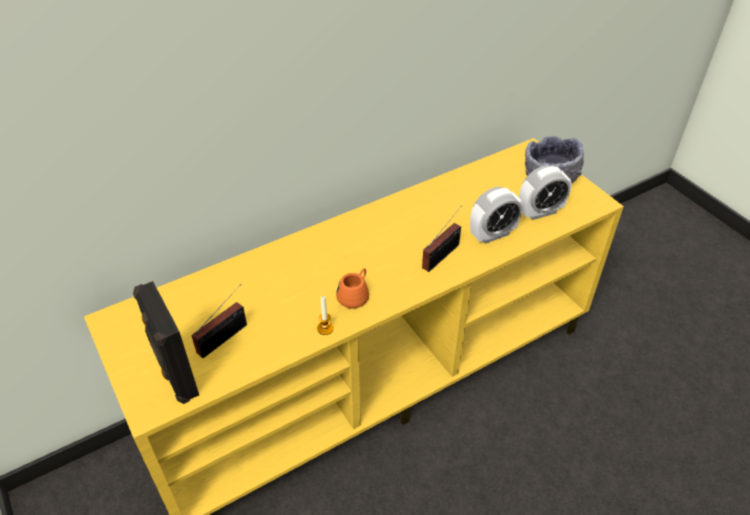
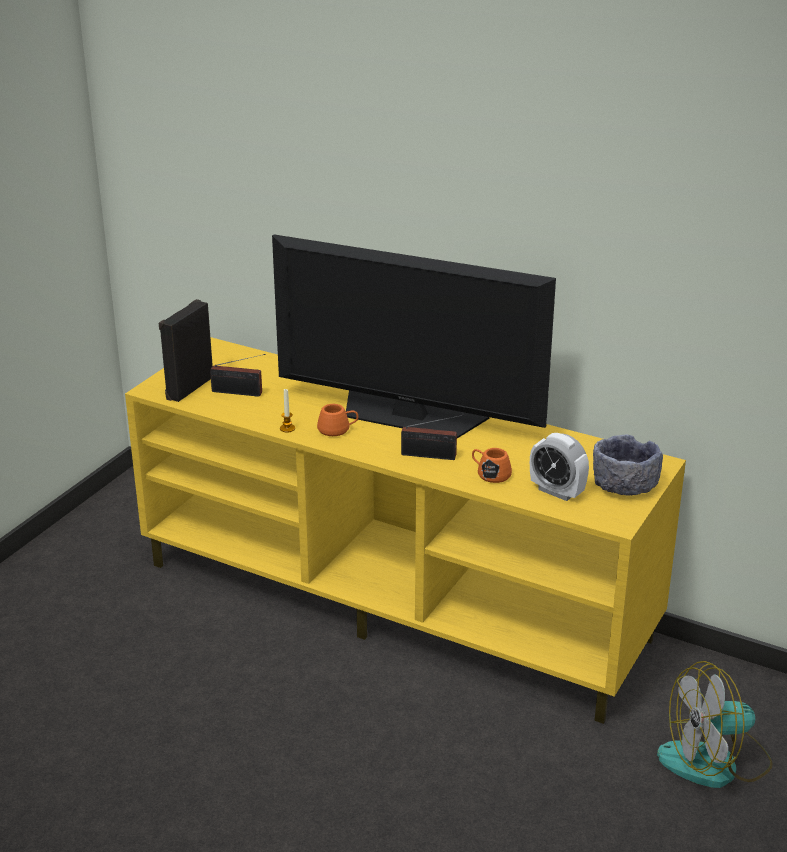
camera: 60 degrees right, 15 degrees down
(368, 241) = (409, 416): none -> television
(492, 234) = (490, 473): alarm clock -> orange mug
(631, 299) = (715, 761): none -> fan

